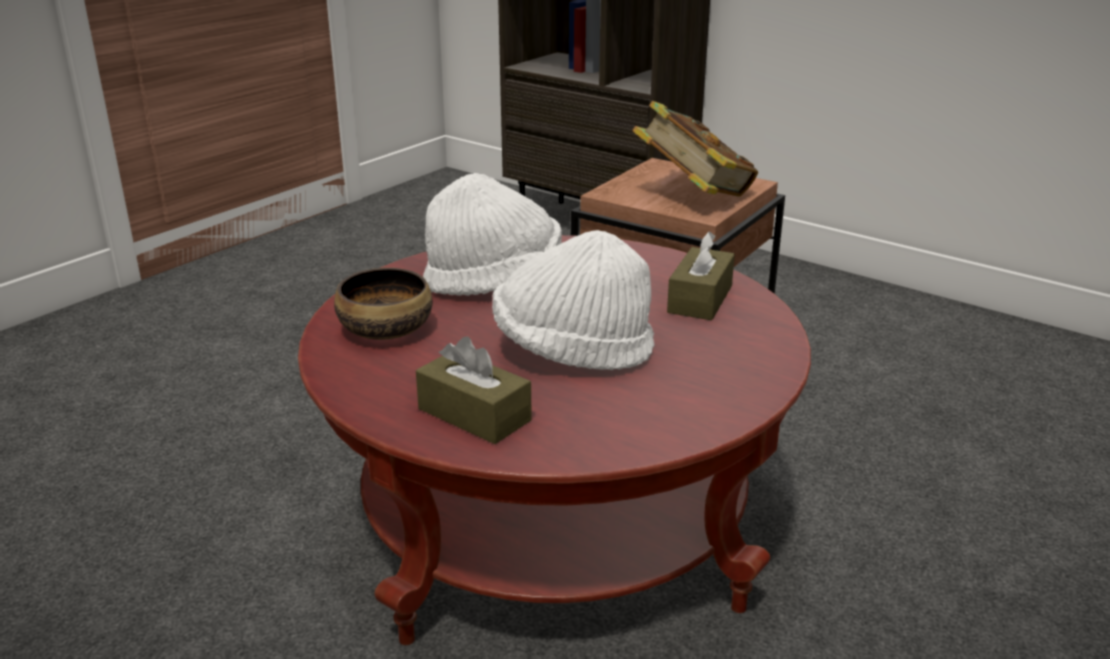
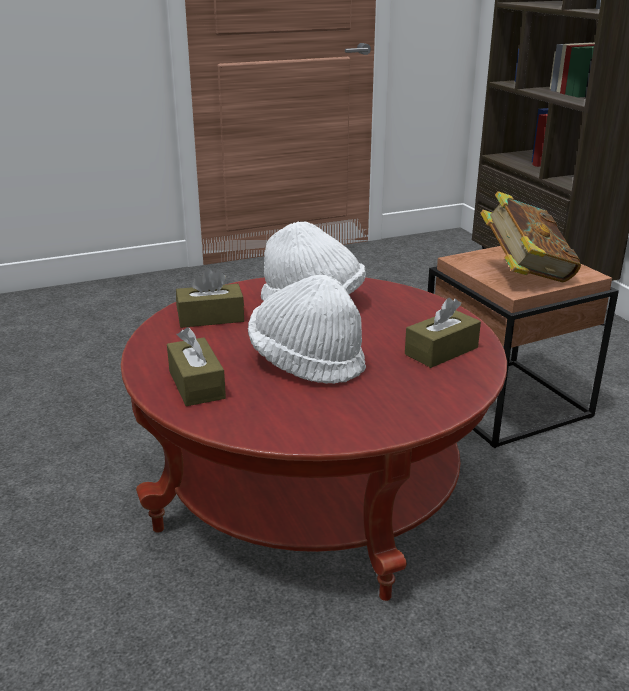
camera: 30 degrees right, 0 degrees up
(386, 329) = (210, 317): bowl -> brown tissue box

